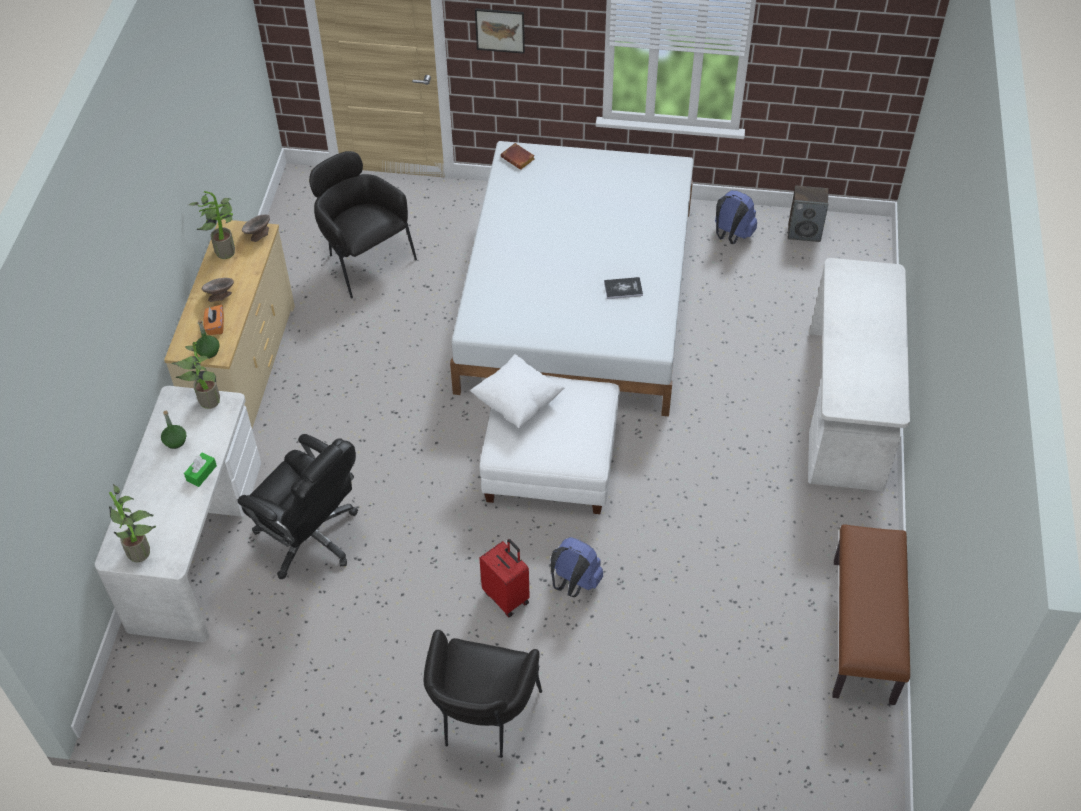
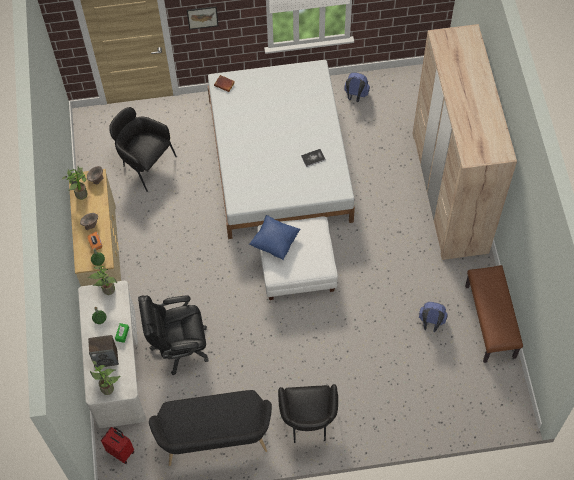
camera: 15 degrees left, 10 degrees up
(310, 537) = (179, 346): black office chair -> black office chair turned 150 degrees clockwise
(310, 706) = (215, 441): none -> black bench
(507, 597) = (299, 352): red suitcase -> red suitcase (121, 451)
(517, 402) = (275, 242): white pillow -> blue pillow
(574, 583) = (332, 335): blue backpack -> blue backpack (431, 323)
(804, 232) = (396, 83): speaker -> speaker (106, 358)
(847, 407) = (449, 192): white desk -> beige wardrobe

